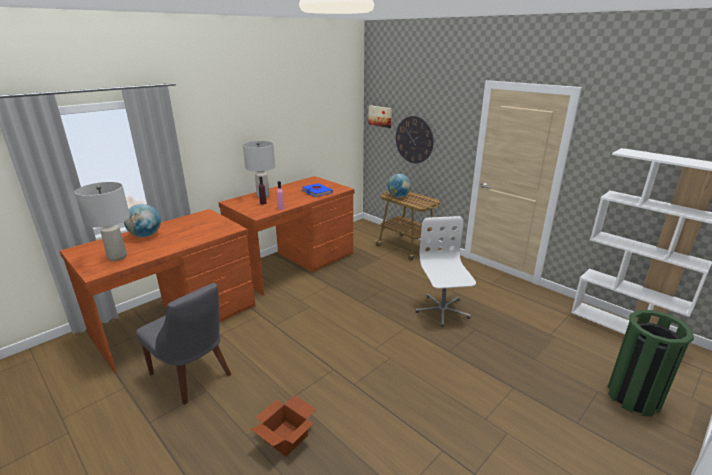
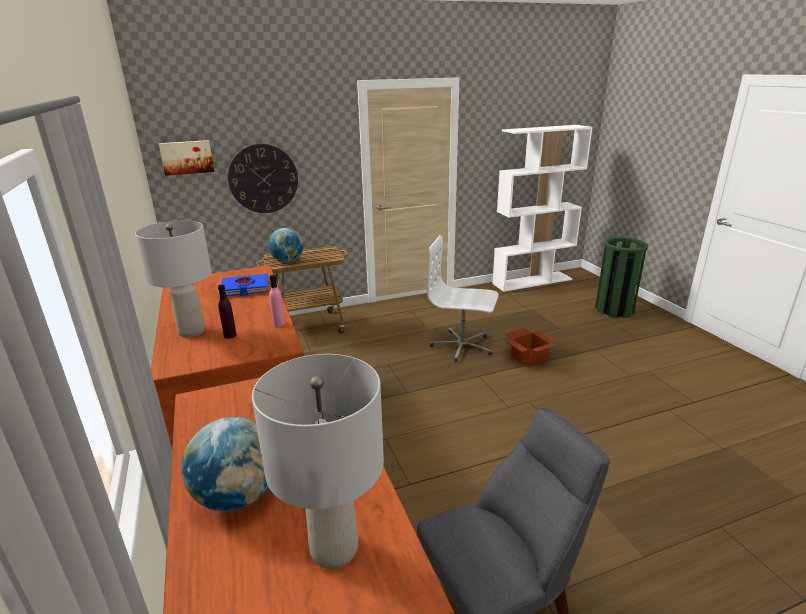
camera: 65 degrees left, 0 degrees up
(287, 437) = (649, 515): cardboard box -> cardboard box (528, 357)

